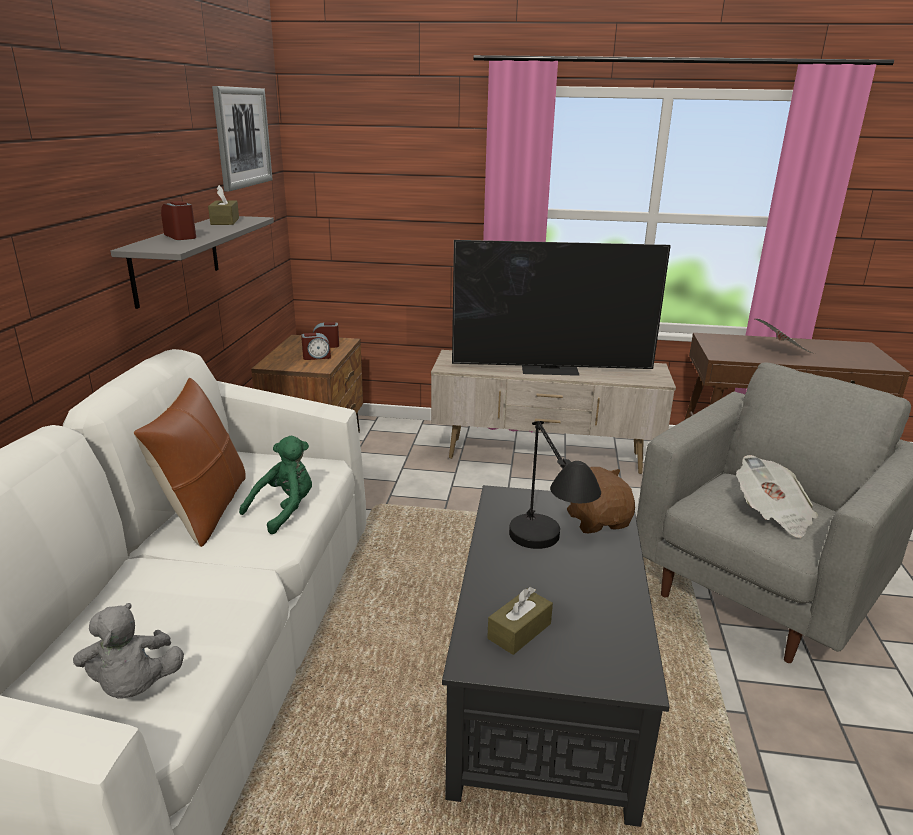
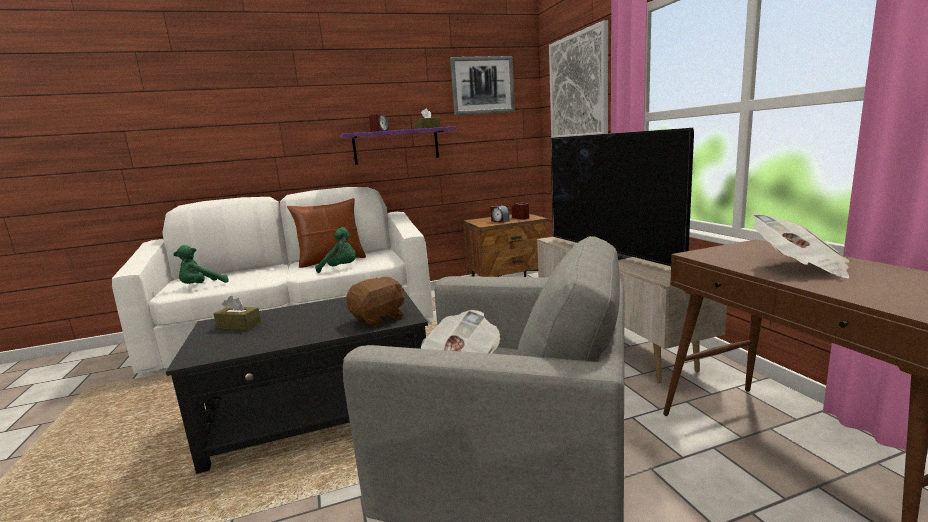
camera: 65 degrees right, 10 degrees down
(134, 686) = (202, 287): grey plush toy -> green plush toy
(176, 259) = (396, 146): grey shelf -> purple shelf
(389, 157) = (578, 87): none -> picture
(546, 561) = (316, 317): black table lamp -> none

